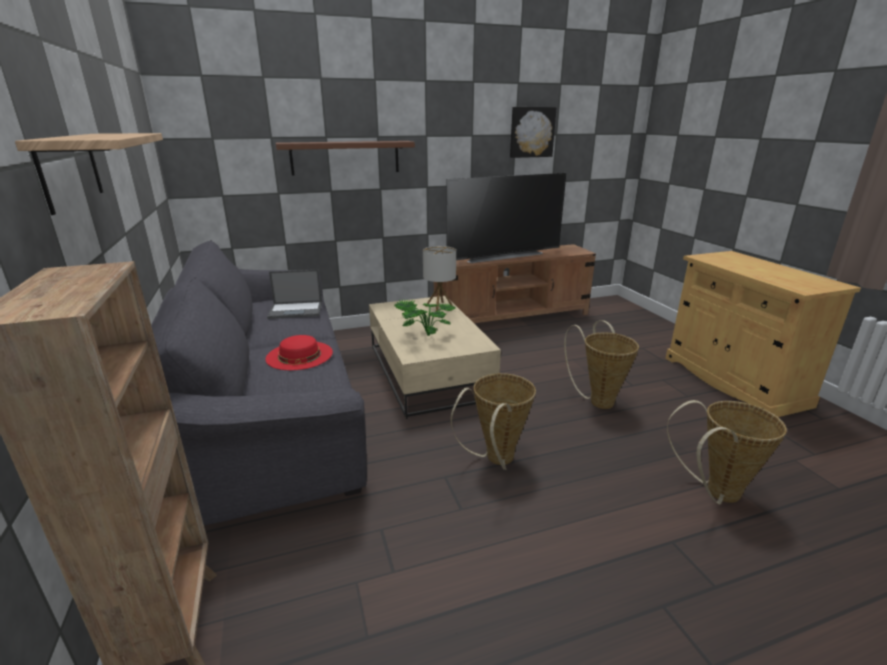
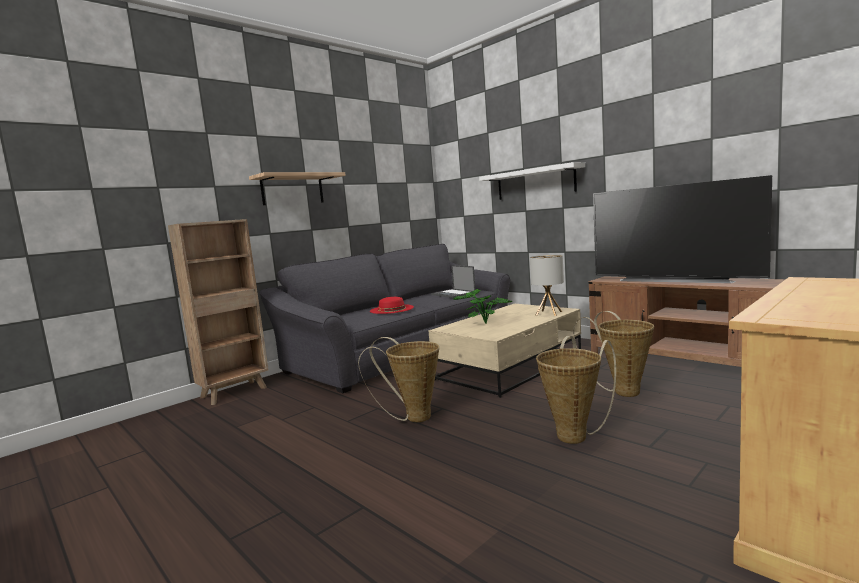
camera: 65 degrees right, 15 degrees down
(345, 157) = (535, 183): brown shelf -> white shelf
(531, 132) = (734, 131): picture -> none
(715, 493) = (463, 525): basket -> basket (621, 391)

